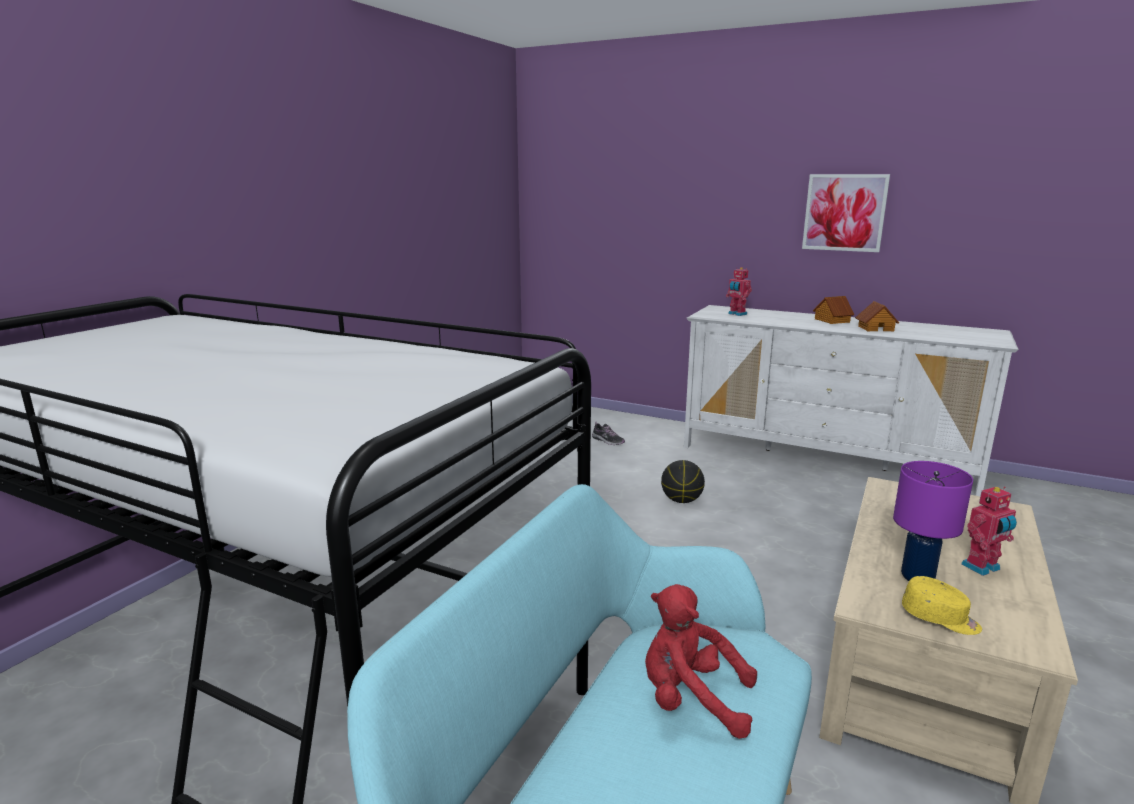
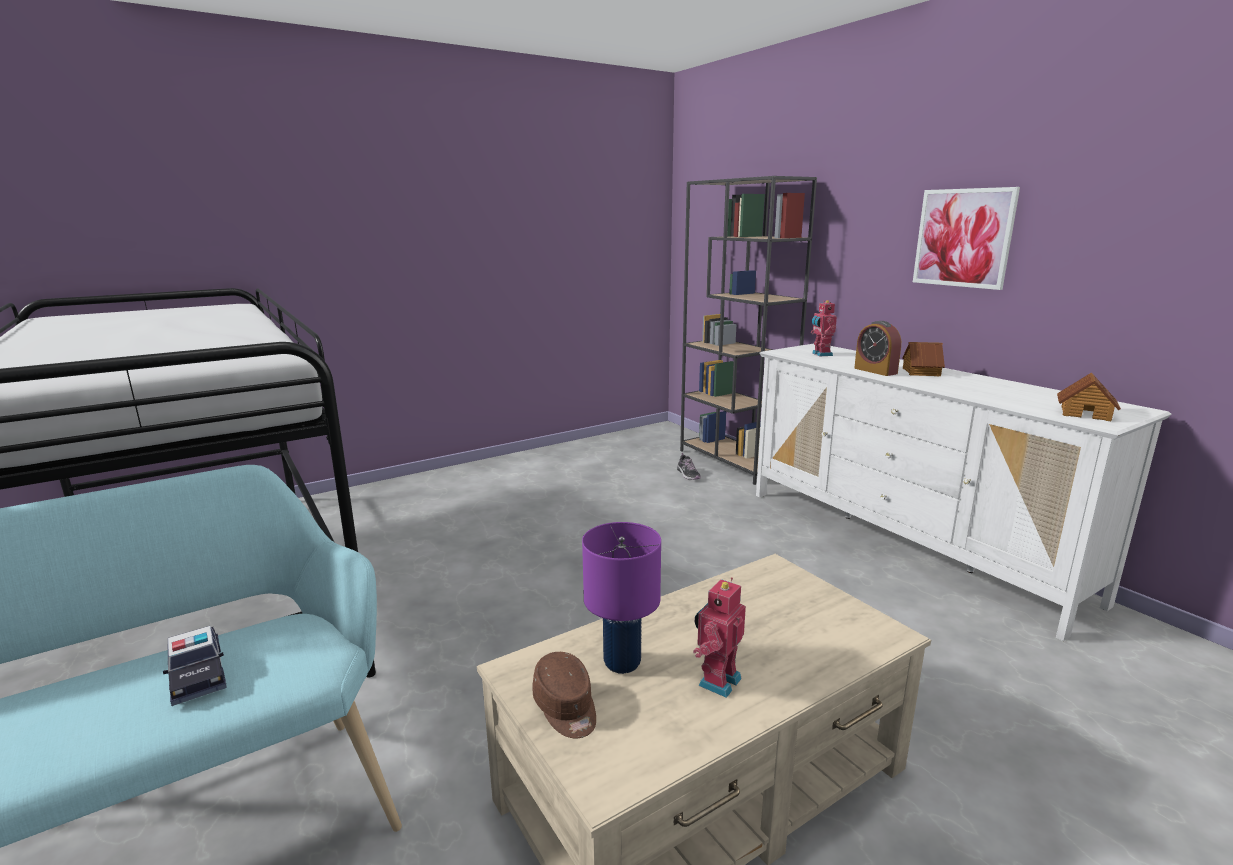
camera: 30 degrees right, 0 degrees up
(630, 422) = (734, 461): none -> bookcase
(681, 500) = (681, 544): basketball -> none
(691, 700) = (197, 674): red plush toy -> toy car
(803, 323) = (875, 371): none -> alarm clock
(875, 328) = (956, 386): toy house -> toy house (1085, 413)
(940, 618) = (566, 708): yellow cap -> brown cap
(982, 568) = (717, 680): toy robot -> toy robot turned 120 degrees clockwise

